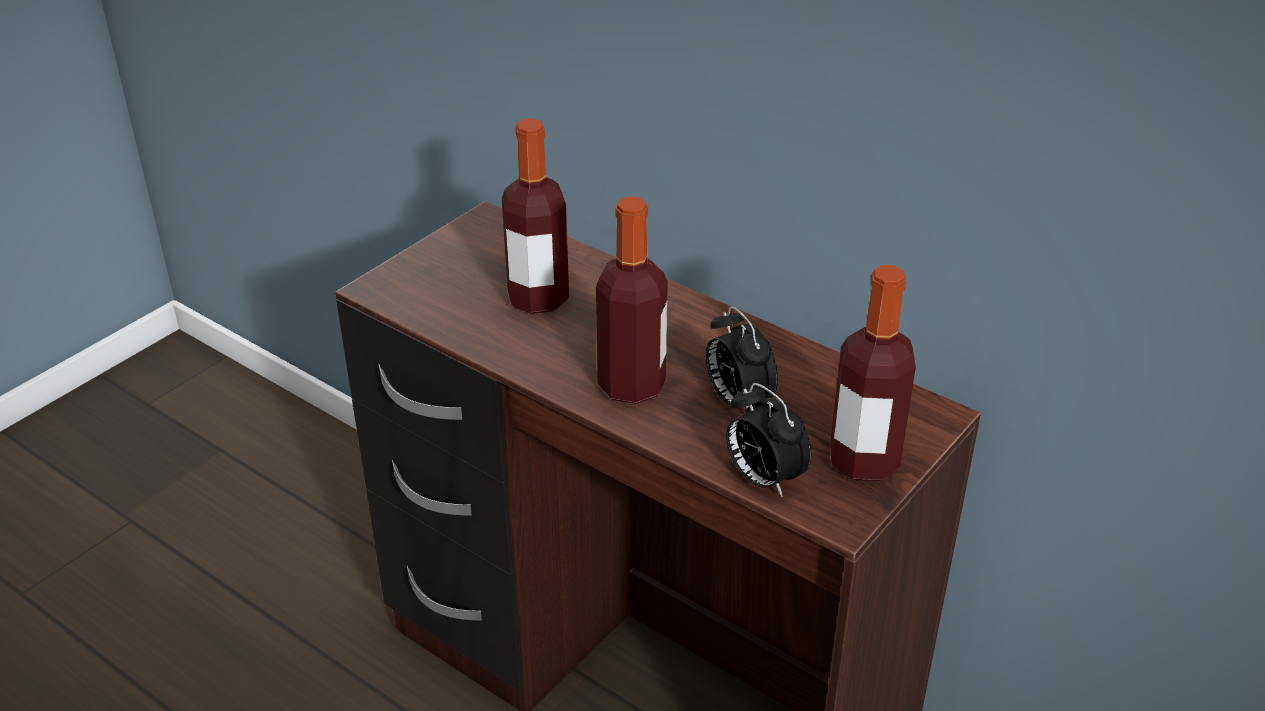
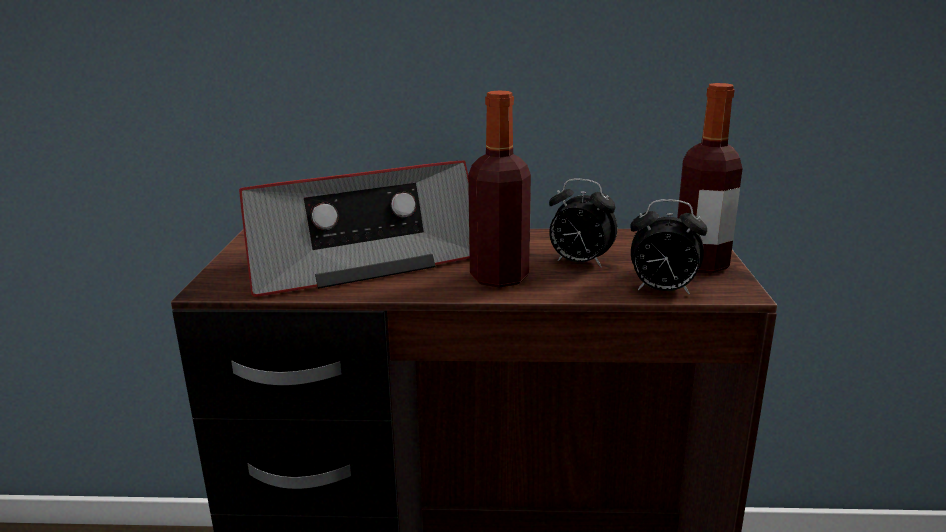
camera: 35 degrees left, 15 degrees down
(538, 299) = (360, 258): bottle -> radio

